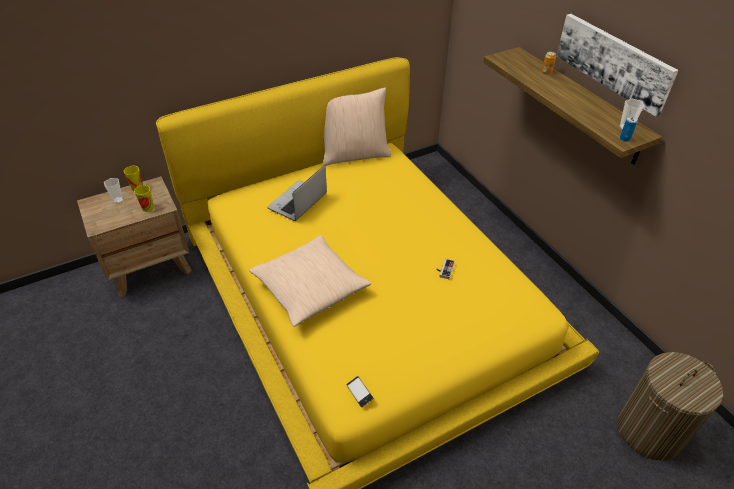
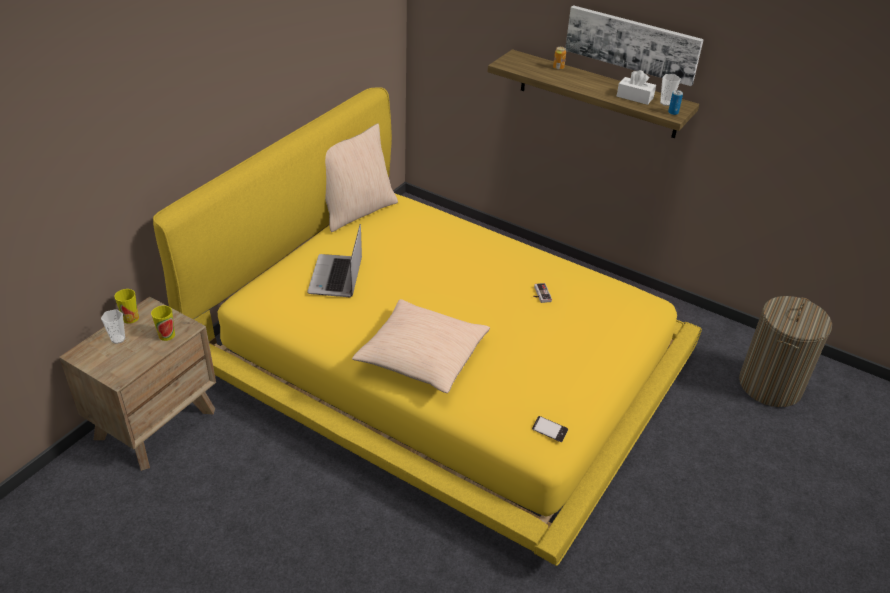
camera: 30 degrees left, 5 degrees down
(597, 114) = (634, 97): none -> white tissue box

